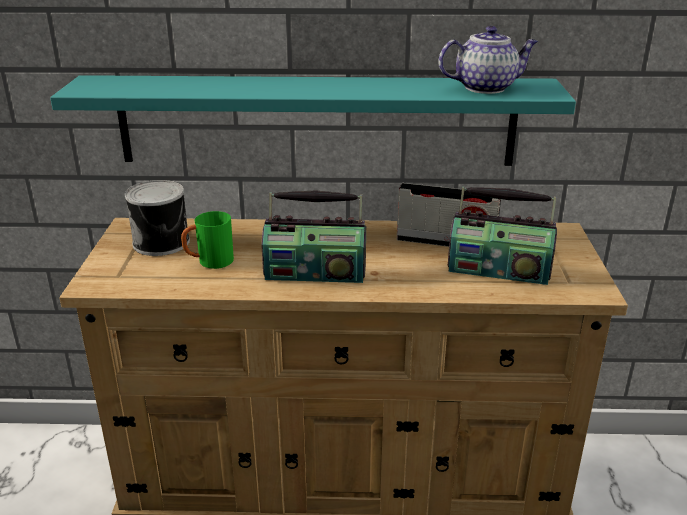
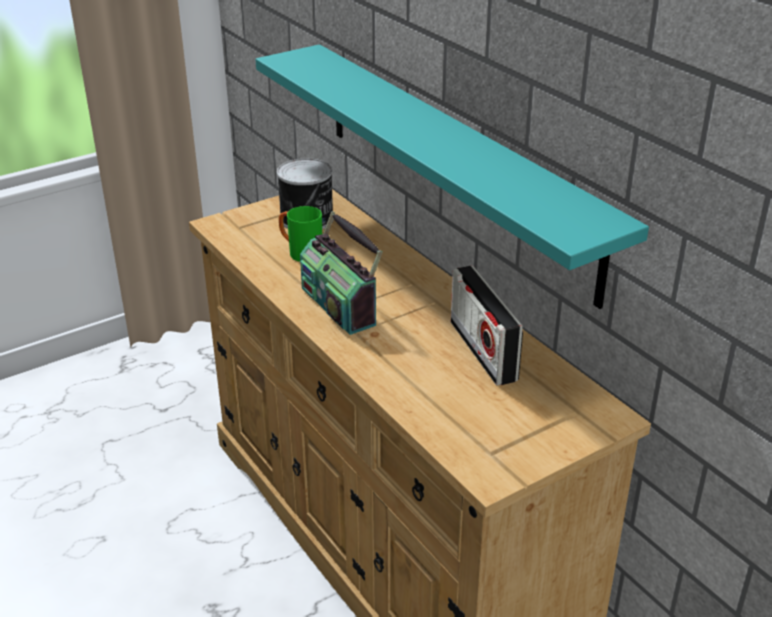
camera: 55 degrees right, 5 degrees up
(486, 88) = (541, 199): teapot -> none
(498, 269) = (463, 400): radio -> none

